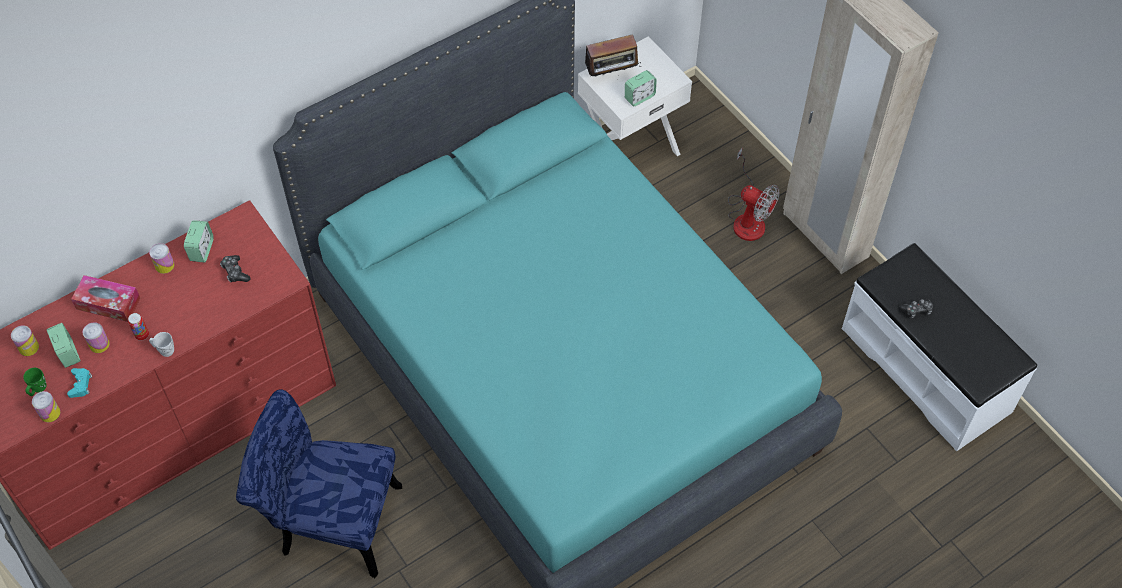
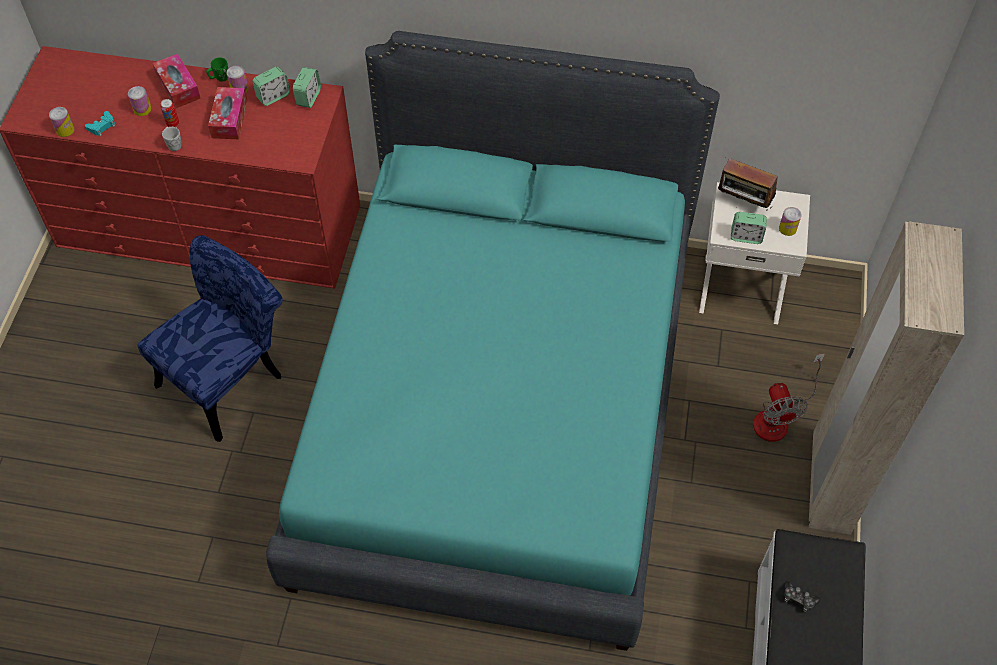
camera: 45 degrees right, 0 degrees up
(29, 347) = (102, 78): can -> can (787, 228)
(37, 389) = (76, 109): green mug -> green mug (219, 78)
(68, 353) = (118, 100): alarm clock -> alarm clock (308, 97)
(187, 295) = (229, 119): none -> tissue box
(235, 272) = (276, 128): game controller -> none
(330, 520) = (229, 376): blue chair -> blue chair turned 75 degrees clockwise

